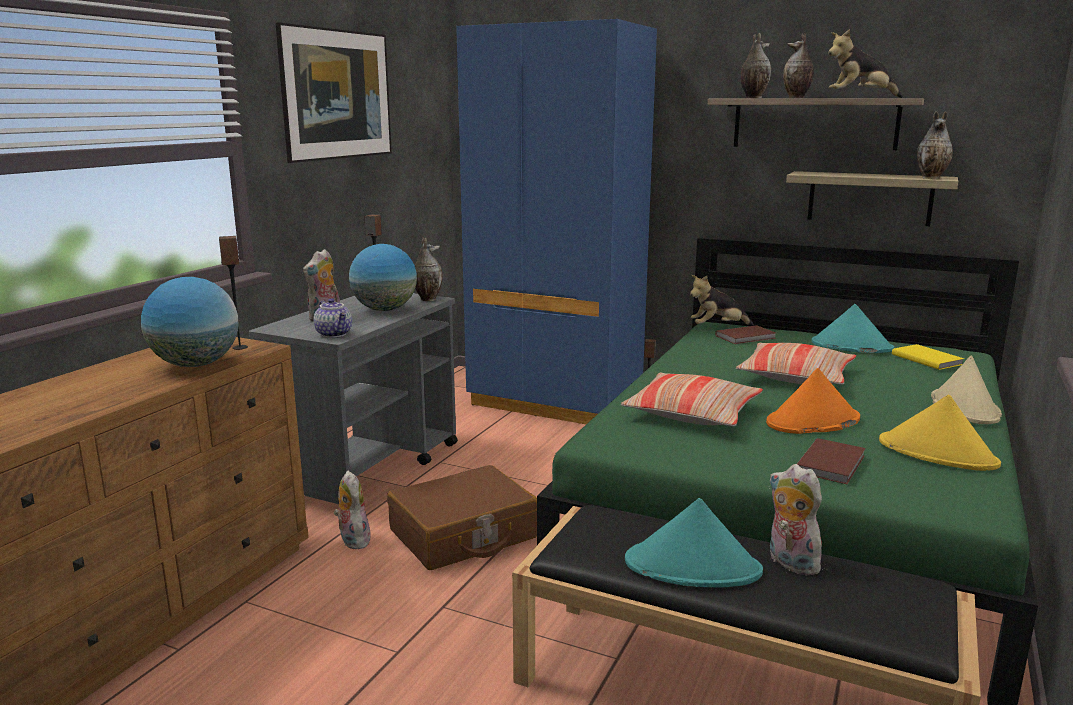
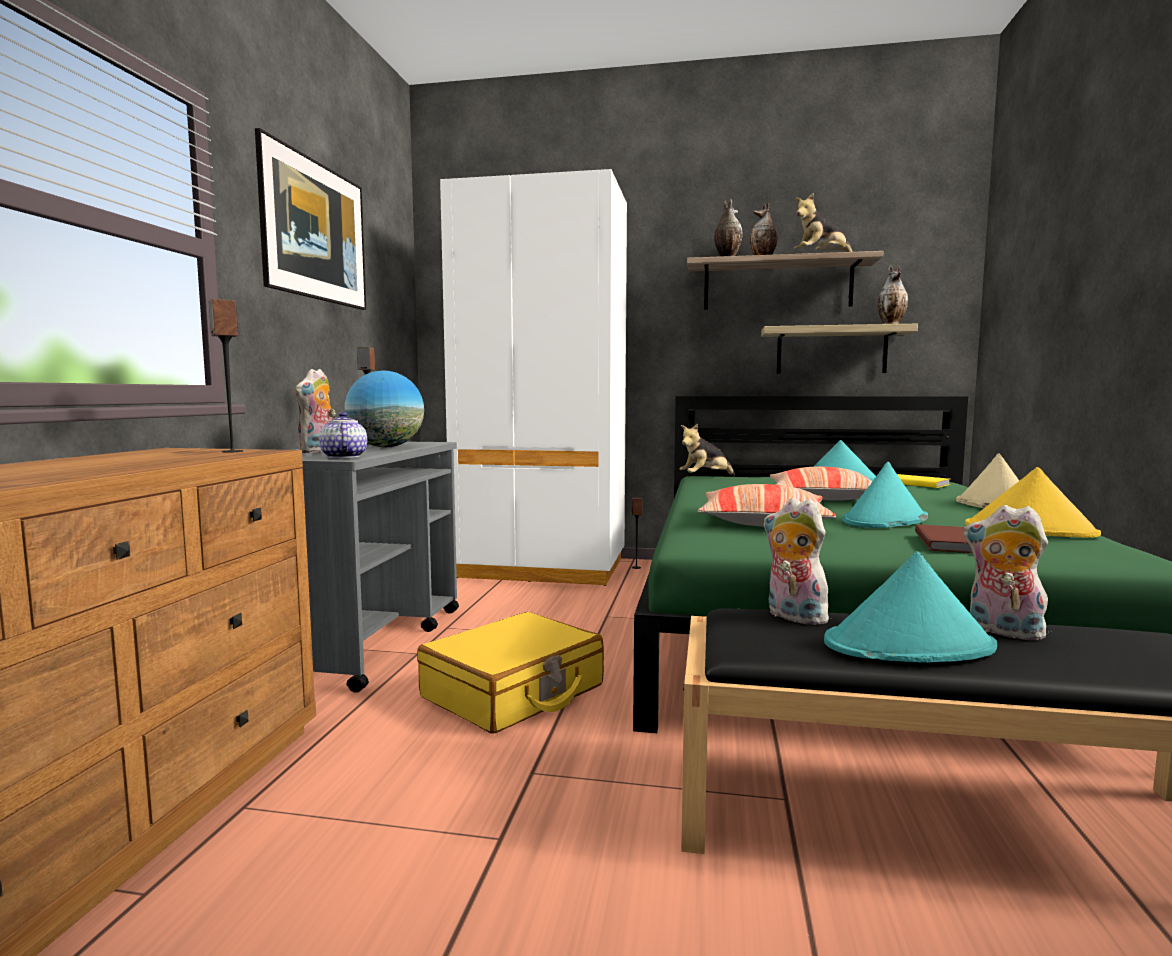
camera: 15 degrees left, 10 degrees down
(196, 364) = (176, 459): globe -> none
(335, 334) = (342, 457): teapot -> teapot turned 150 degrees counterclockwise
(352, 540) = (374, 714): plush toy -> plush toy (792, 617)
(427, 299) = (427, 442): vase -> none
(463, 535) = (514, 692): brown suitcase -> yellow suitcase
(555, 400) = (542, 568): blue wardrobe -> white wardrobe
(747, 337) = (741, 480): brown book -> none
(812, 421) = (884, 520): orange hat -> turquoise hat

